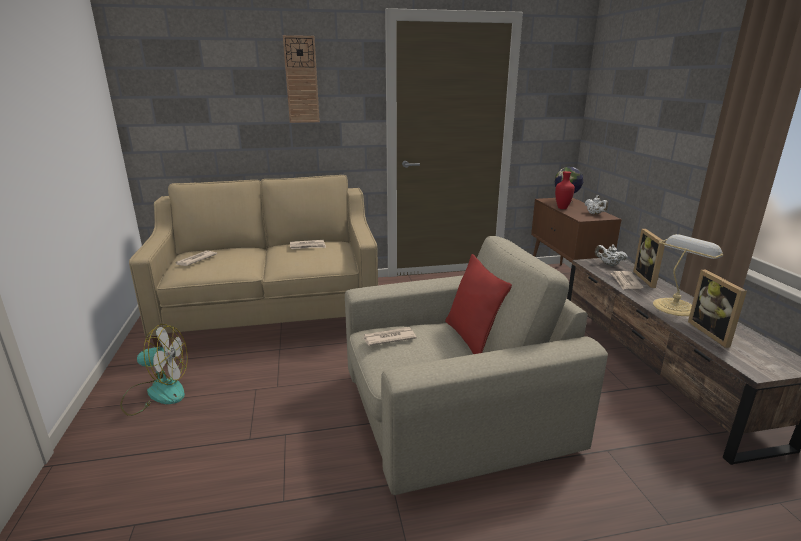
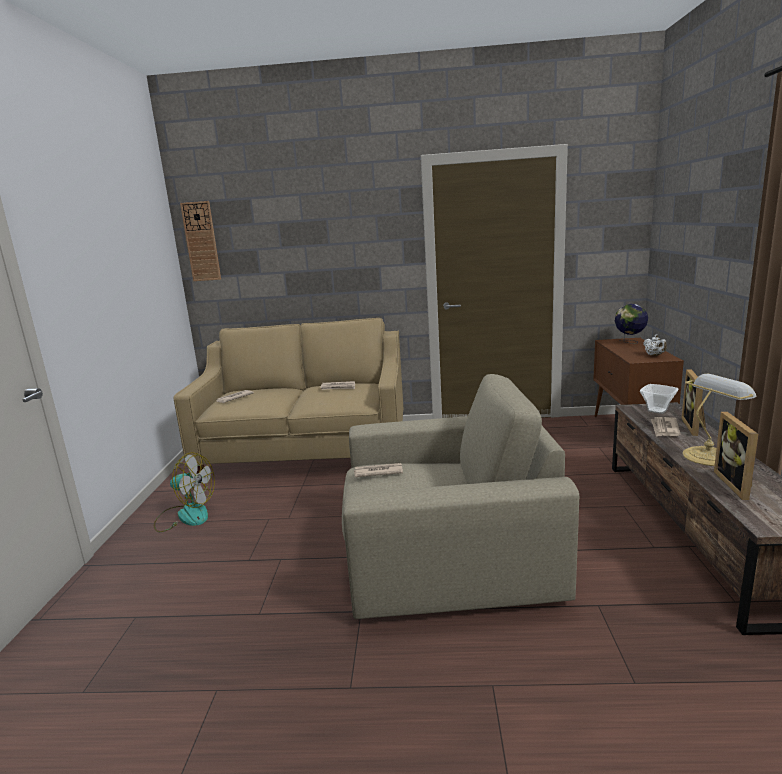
camera: 15 degrees right, 5 degrees down
(301, 80) = (341, 229): wall clock -> wall clock (201, 241)
(471, 339) = (464, 478): red pillow -> none
(563, 208) = (620, 349): red vase -> none
(609, 264) = (656, 410): white teapot -> bowl

